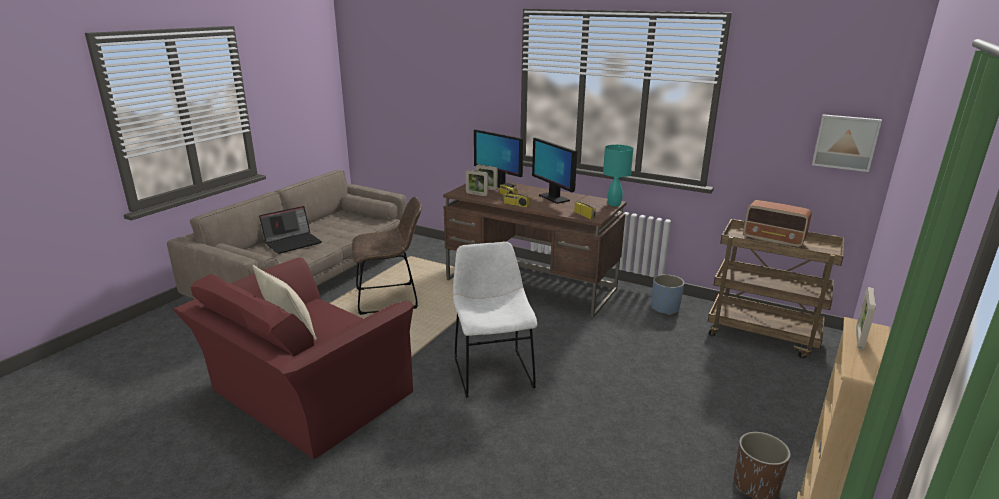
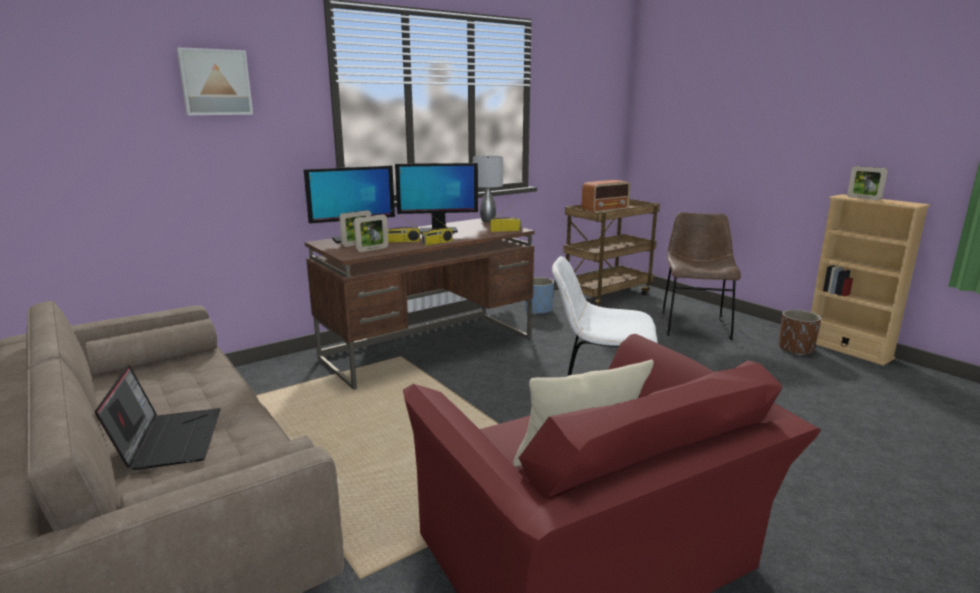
camera: 65 degrees left, 5 degrees down
(390, 298) = (357, 439): brown chair -> brown chair (694, 325)
(614, 204) = (488, 220): turquoise table lamp -> grey table lamp
(845, 142) = (604, 127): picture -> picture (215, 82)

